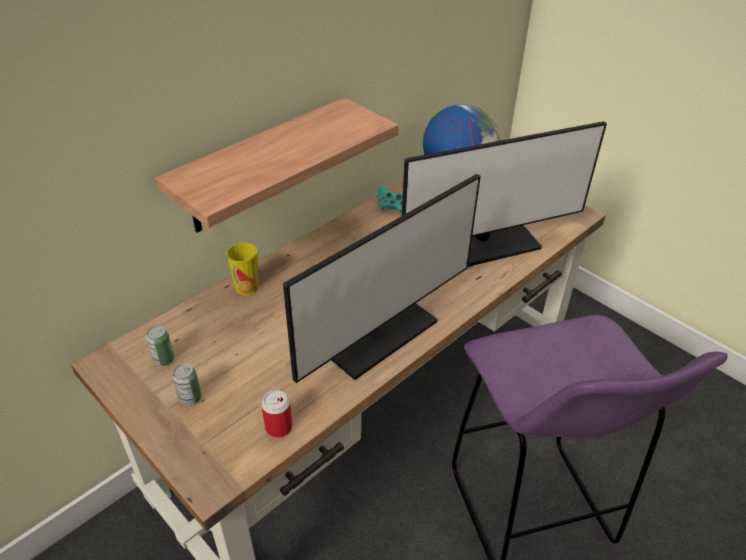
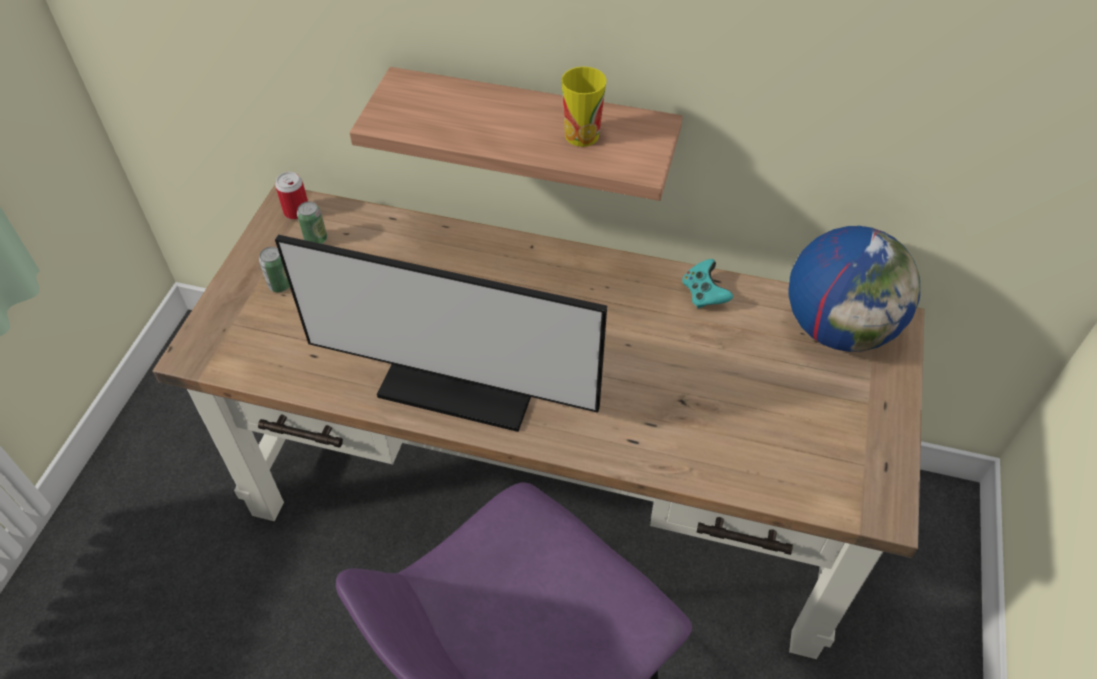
camera: 60 degrees right, 10 degrees up
(247, 287) = (455, 241): cup -> cup (582, 135)
(278, 427) = (281, 367): can -> can (296, 211)
(486, 245) = (706, 424): monitor -> none

